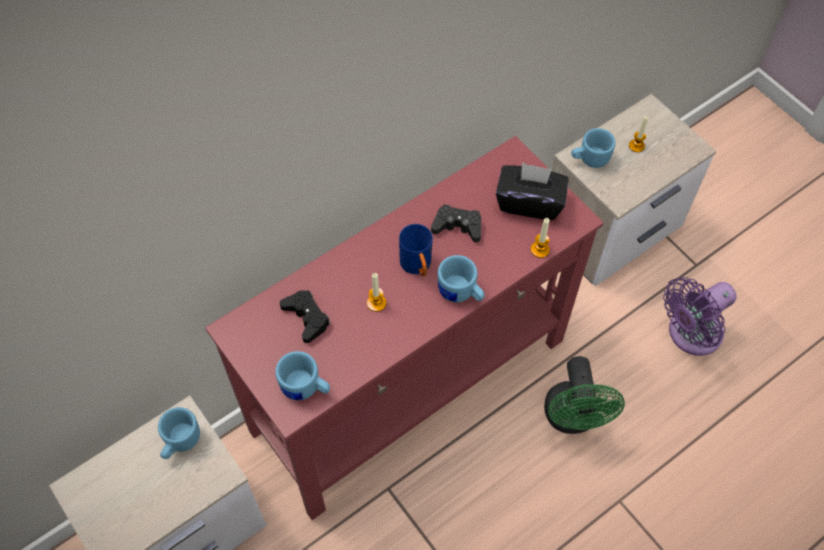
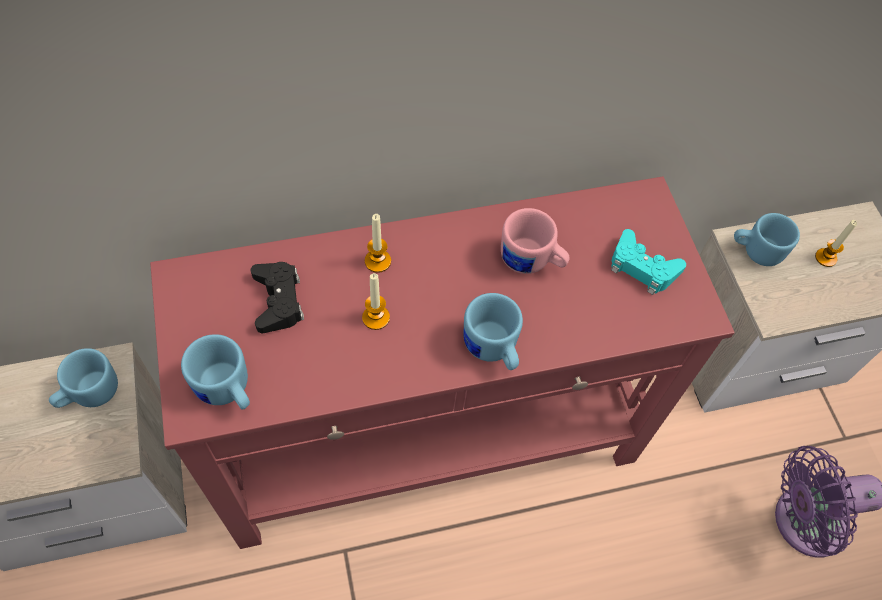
camera: 20 degrees right, 0 degrees up
(417, 267) = (453, 292): blue mug -> none
(457, 226) = (531, 261): black game controller -> pink mug
(529, 202) = (642, 267): black tissue box -> turquoise game controller
(540, 250) = (628, 335): candle -> candle (378, 261)
(572, 419) = (605, 564): green fan -> none

